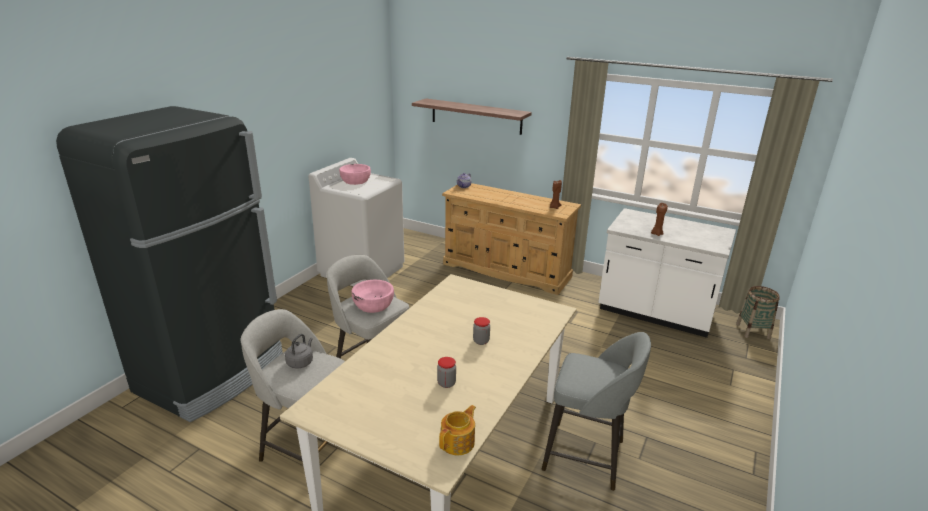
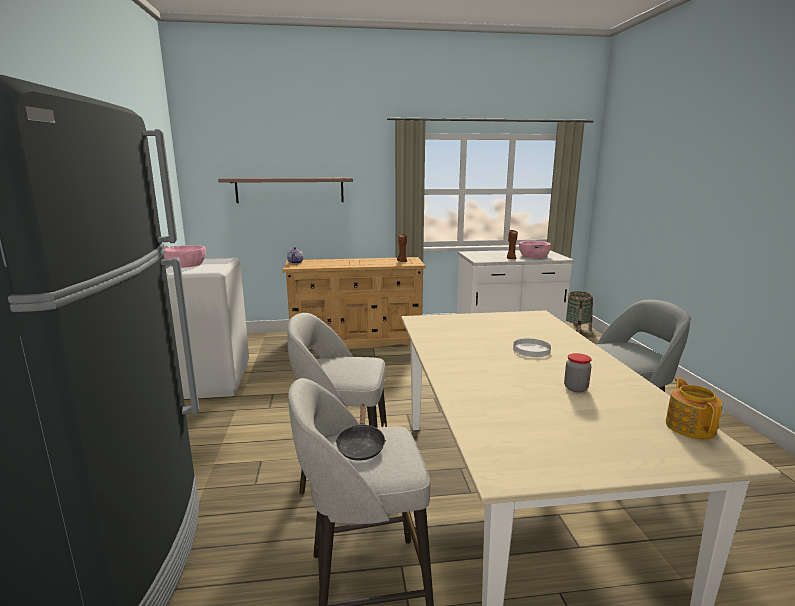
camera: 35 degrees left, 10 degrees down
(301, 362) = (361, 445): grey kettle -> black frying pan
(373, 305) = (349, 367): pink bowl -> pink bowl (534, 256)
(481, 341) = (531, 350): jar -> white plate

